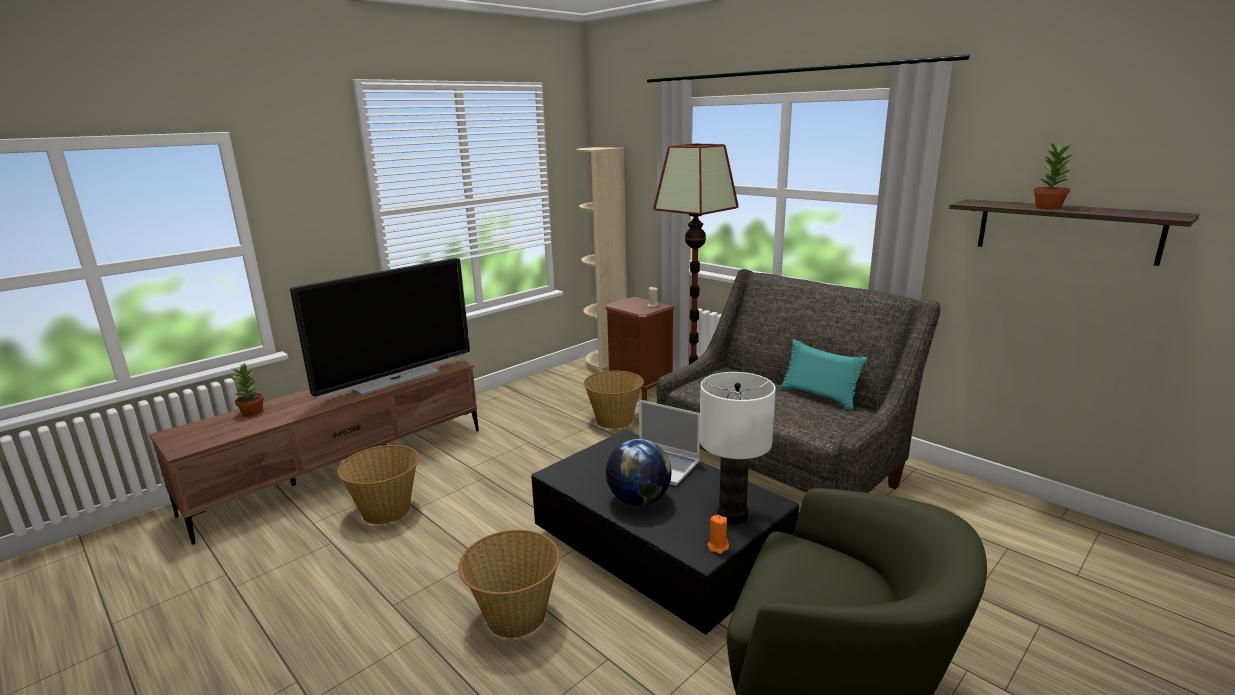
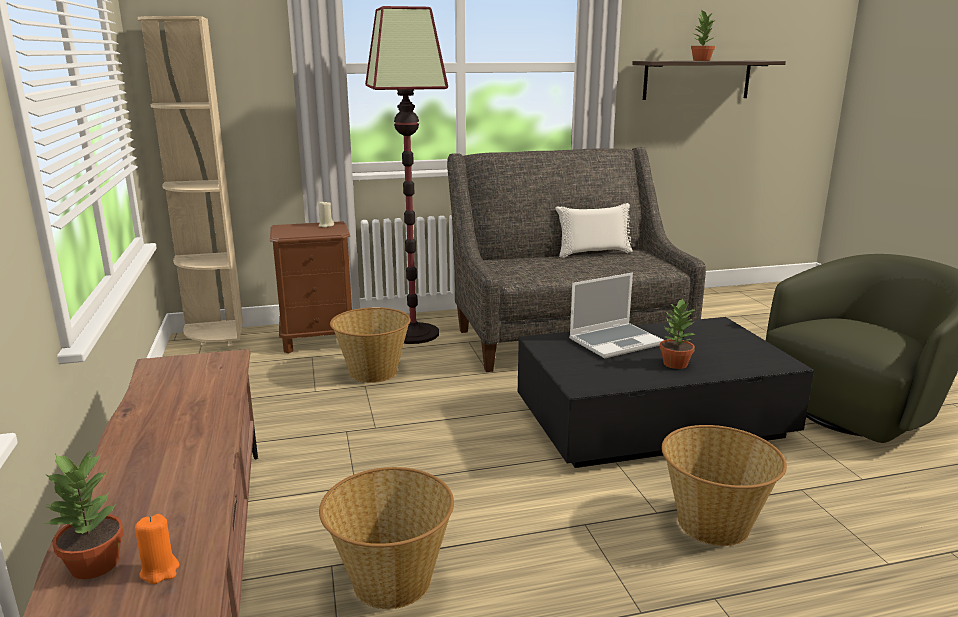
camera: 60 degrees left, 0 degrees up
(396, 380) = (202, 406): television -> none
(638, 500) = (675, 364): globe -> potted plant
(718, 547) = (774, 356): orange candle -> orange candle (160, 571)
(732, 514) = (727, 339): white table lamp -> none
(819, 396) = (593, 253): turquoise pillow -> white pillow

